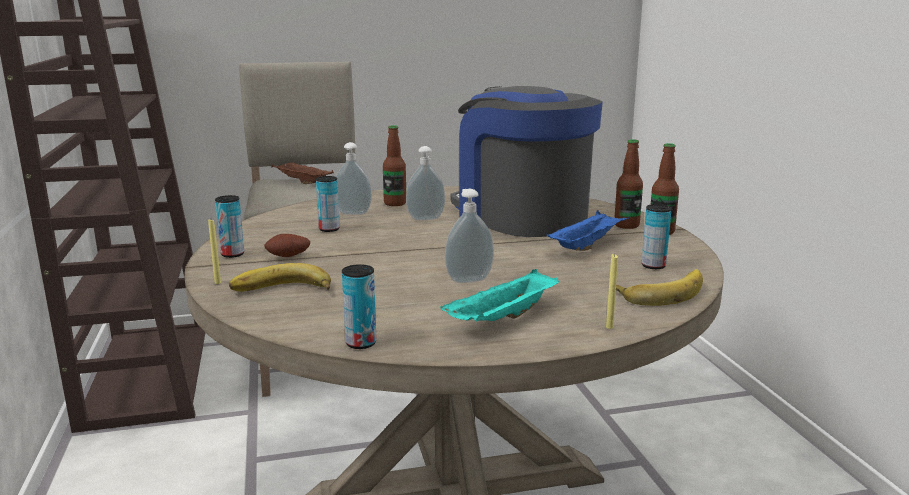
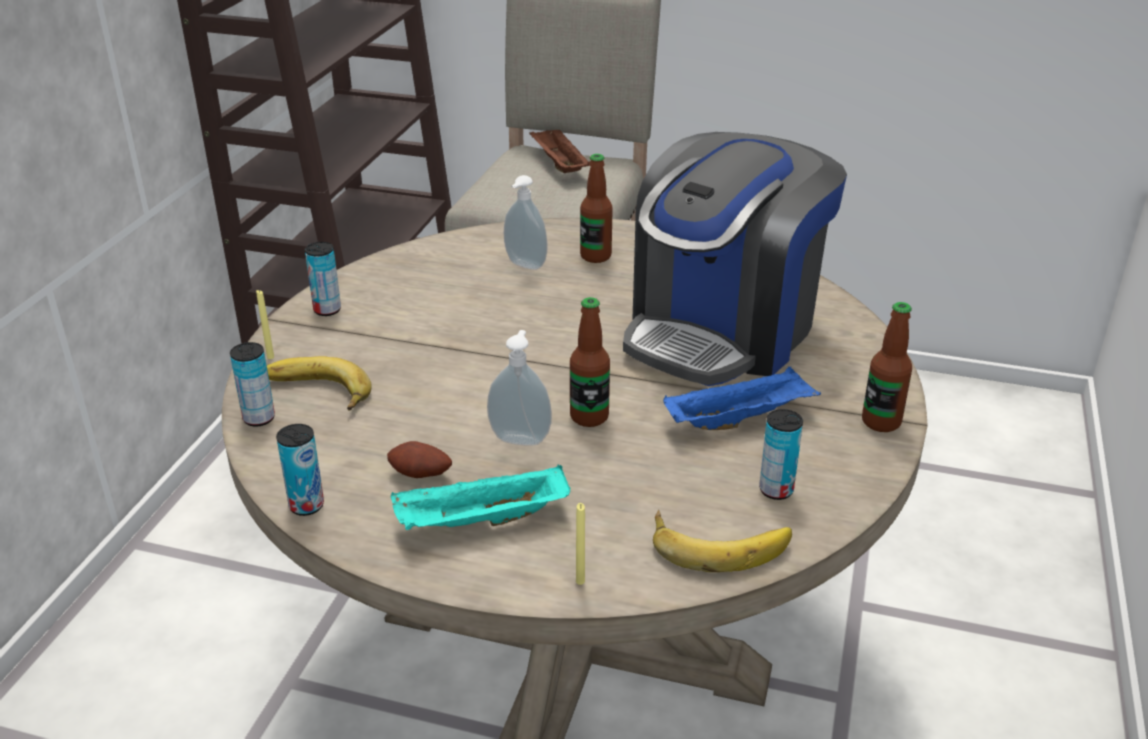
camera: 30 degrees right, 15 degrees up
(288, 257) = (375, 333): potato -> potato (420, 476)
(329, 229) = (467, 291): can -> can (259, 418)
(425, 218) = (599, 299): soap dispenser -> none
(520, 217) = (722, 331): coffee machine -> coffee machine turned 135 degrees counterclockwise
(626, 225) = (848, 392): bottle -> bottle (589, 417)

